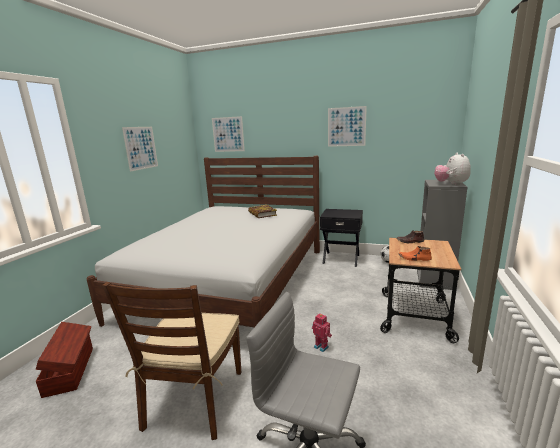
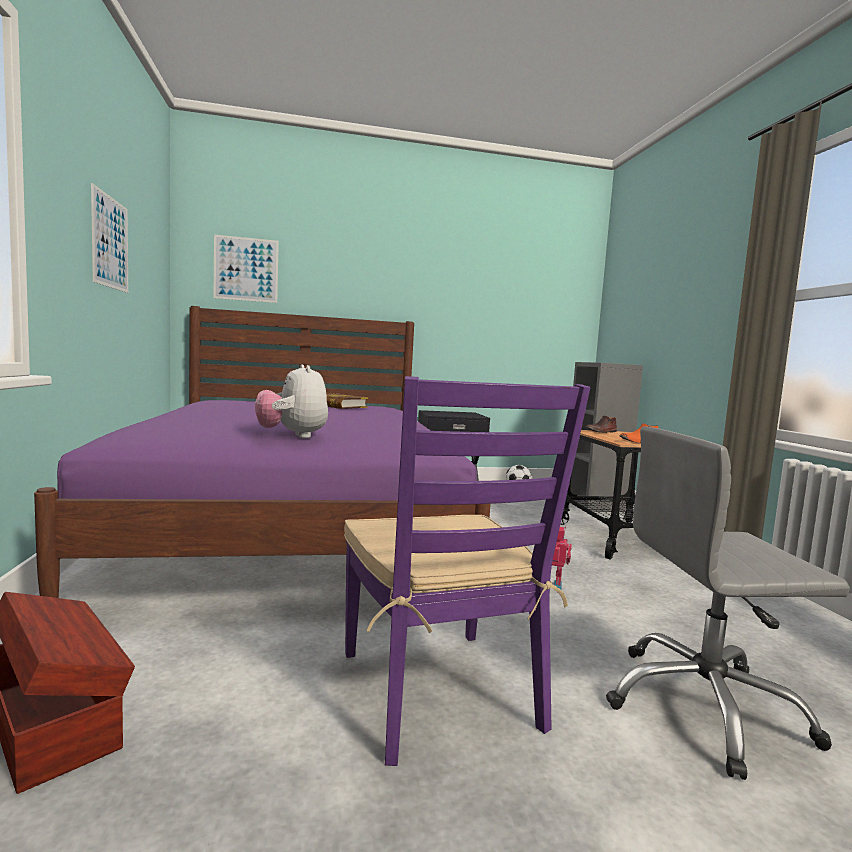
camera: 30 degrees left, 10 degrees down
(195, 399) = (439, 690): brown chair -> purple chair
(230, 282) = (294, 529): white bed -> purple bed
(346, 126) = (456, 283): picture -> none
(451, 184) = (620, 363): plush toy -> plush toy (292, 436)

